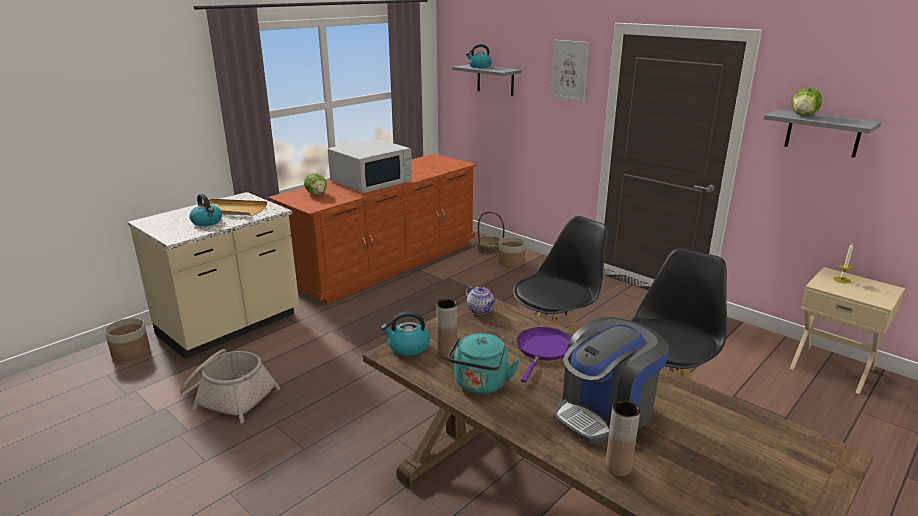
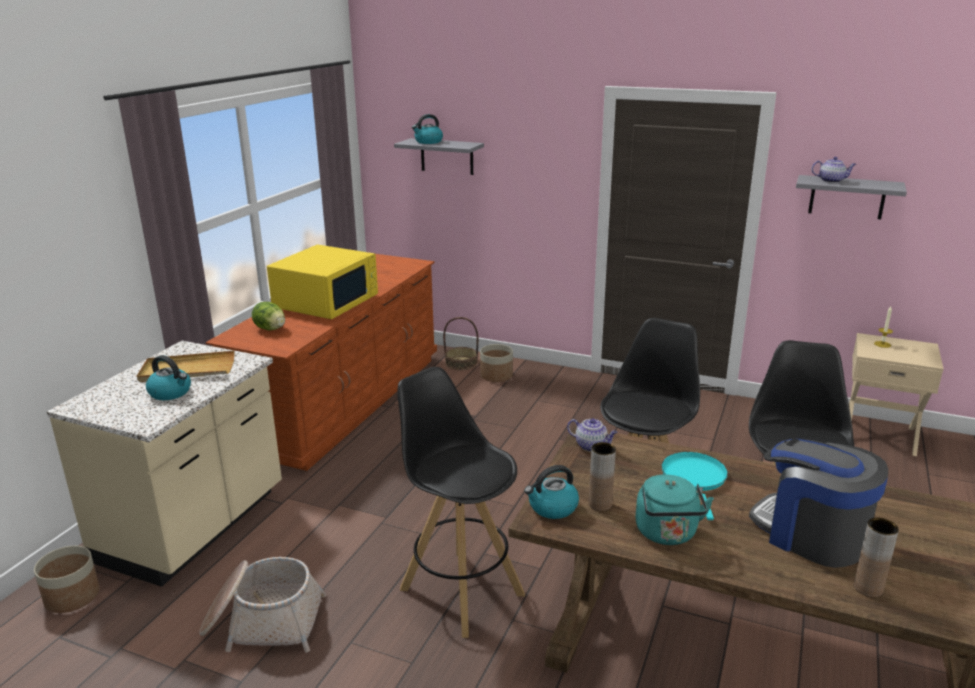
camera: 20 degrees left, 0 degrees up
(372, 181) = (327, 301): white microwave -> yellow microwave
(374, 408) = (460, 590): none -> black stool
(543, 350) = (694, 478): purple frying pan -> turquoise frying pan
(569, 70) = (549, 142): picture -> none
(605, 413) = (810, 534): coffee machine -> coffee machine turned 105 degrees clockwise
(803, 115) = (831, 181): lettuce -> teapot

